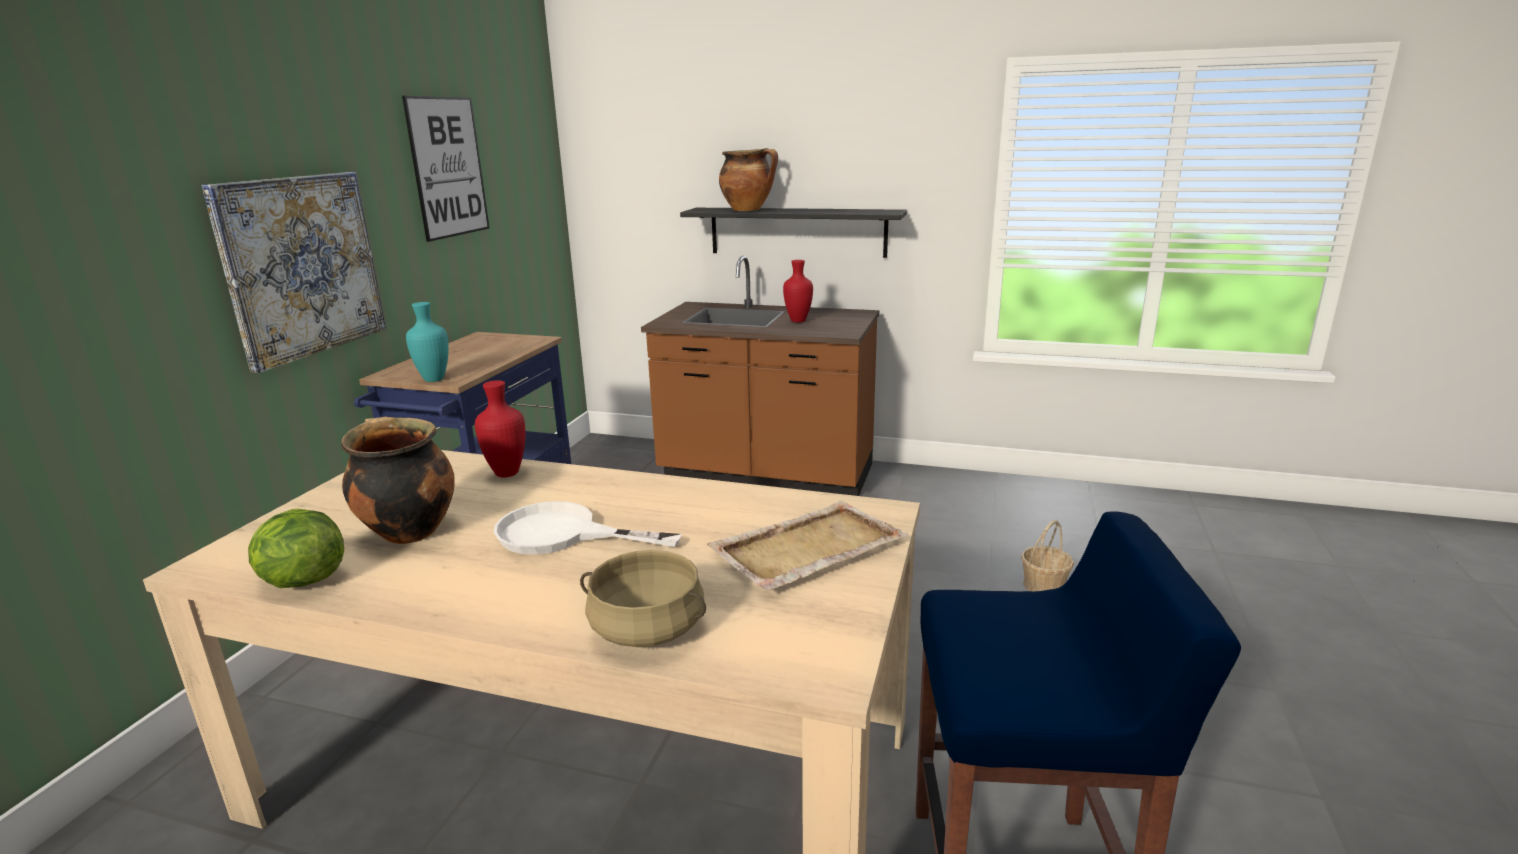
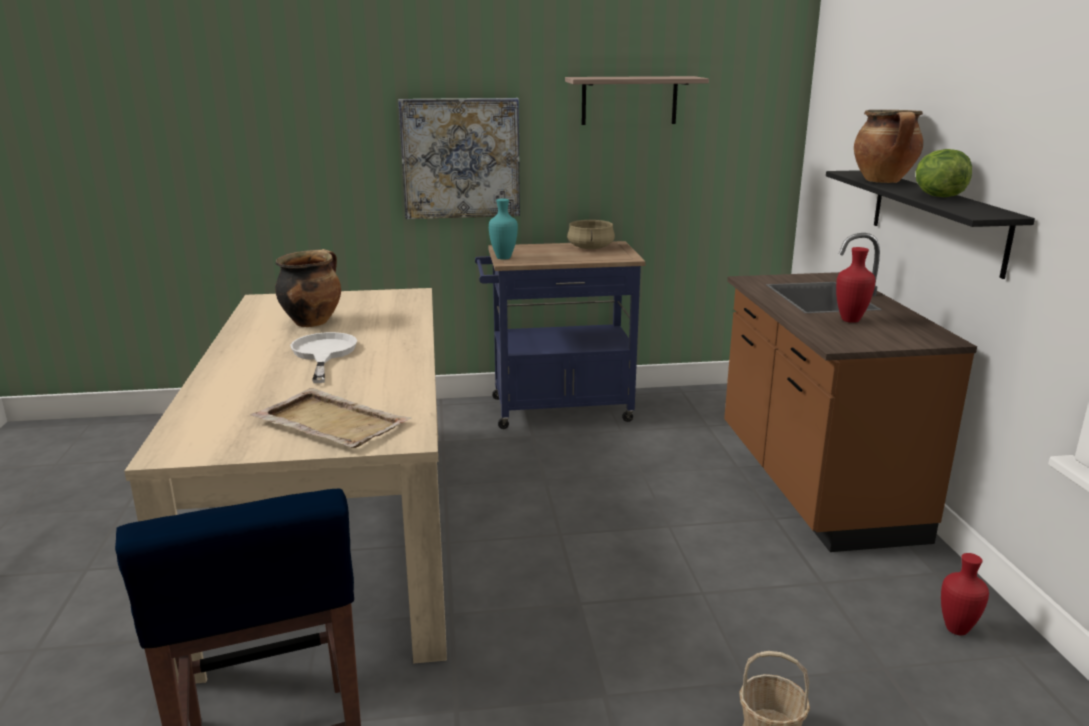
camera: 65 degrees right, 0 degrees up
(302, 581) = (249, 318): lettuce -> lettuce (937, 196)
(448, 167) = (629, 100): picture -> shelf
(508, 474) = (404, 321): red vase -> red vase (957, 630)
(646, 629) = (212, 398): beige cooking pot -> beige cooking pot (590, 248)

